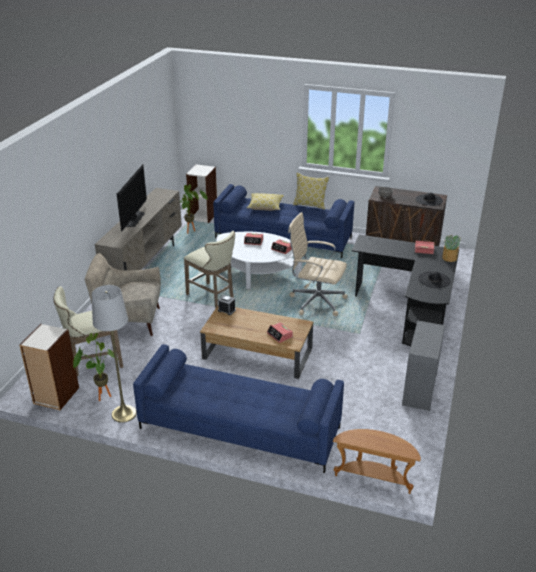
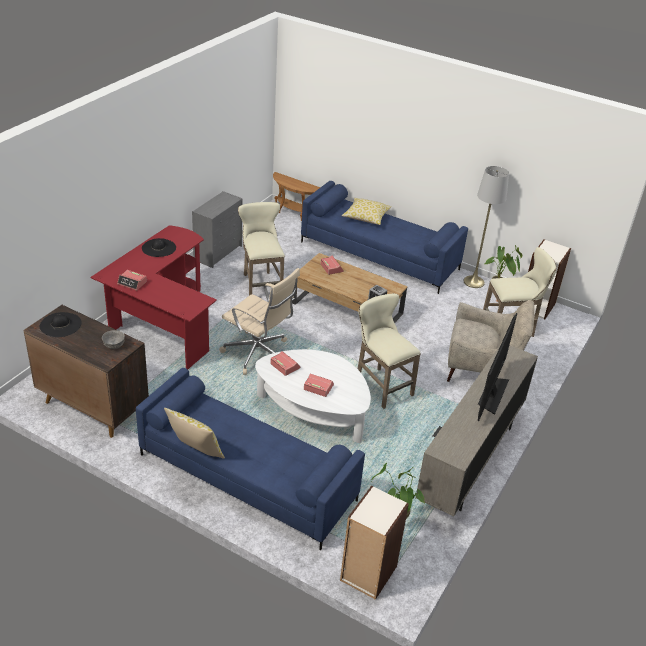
camera: 170 degrees left, 5 degrees up
(265, 207) = (272, 461): pillow -> pillow (366, 217)
(352, 362) = (261, 284): none -> beige stool
(410, 310) = (161, 322): black desk -> red desk
(449, 258) = (116, 267): potted plant -> none

